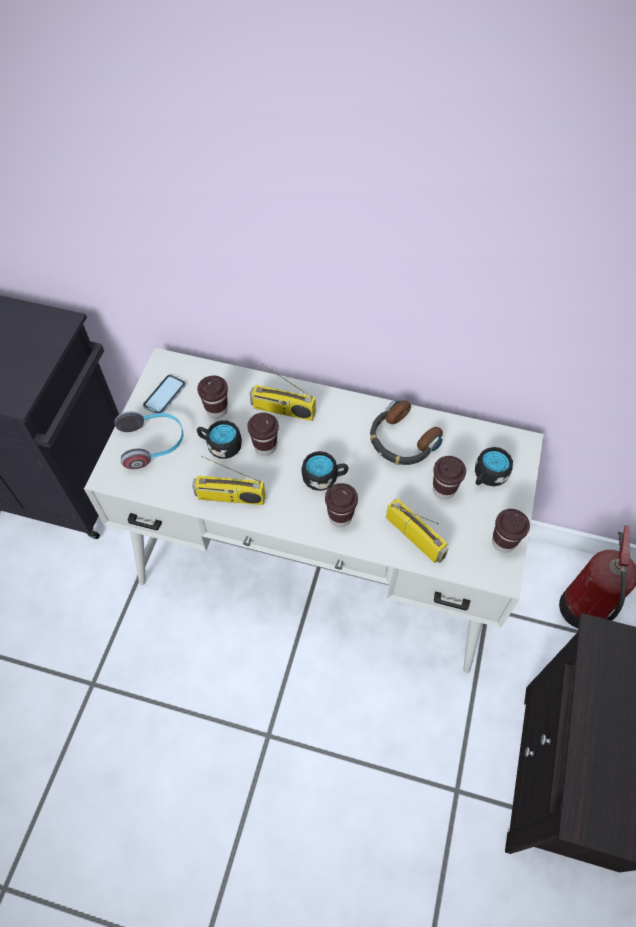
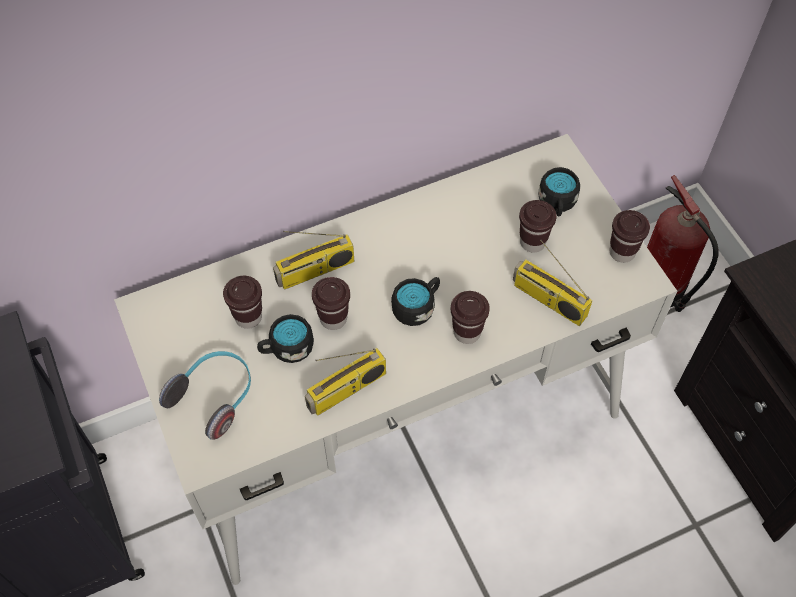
camera: 40 degrees left, 0 degrees up
(165, 395) = (177, 340): phone -> none
(401, 440) = (454, 223): headphones -> none
(416, 536) = (548, 300): radio -> radio turned 150 degrees counterclockwise

